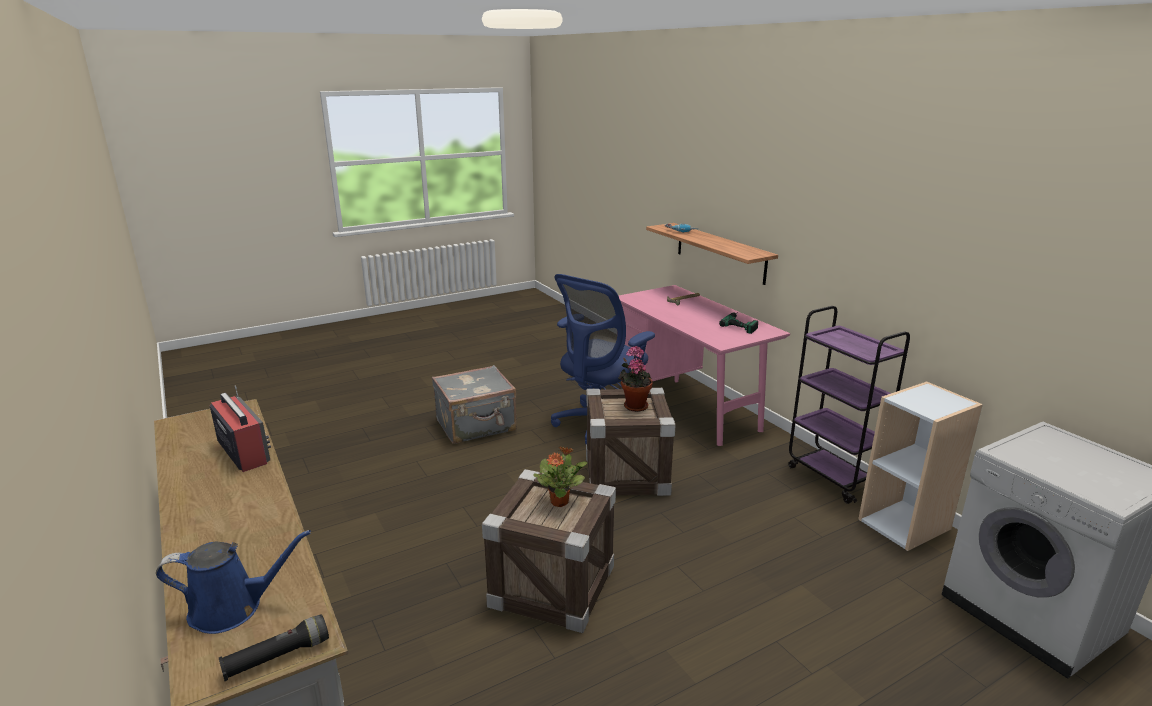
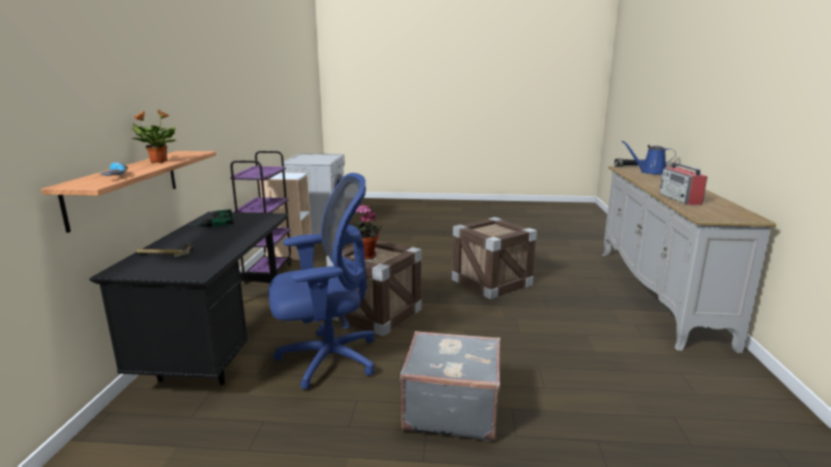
camera: 145 degrees left, 5 degrees down
(560, 501) = (486, 232): potted plant -> potted plant (158, 161)
(689, 405) = (221, 346): pink desk -> black desk

